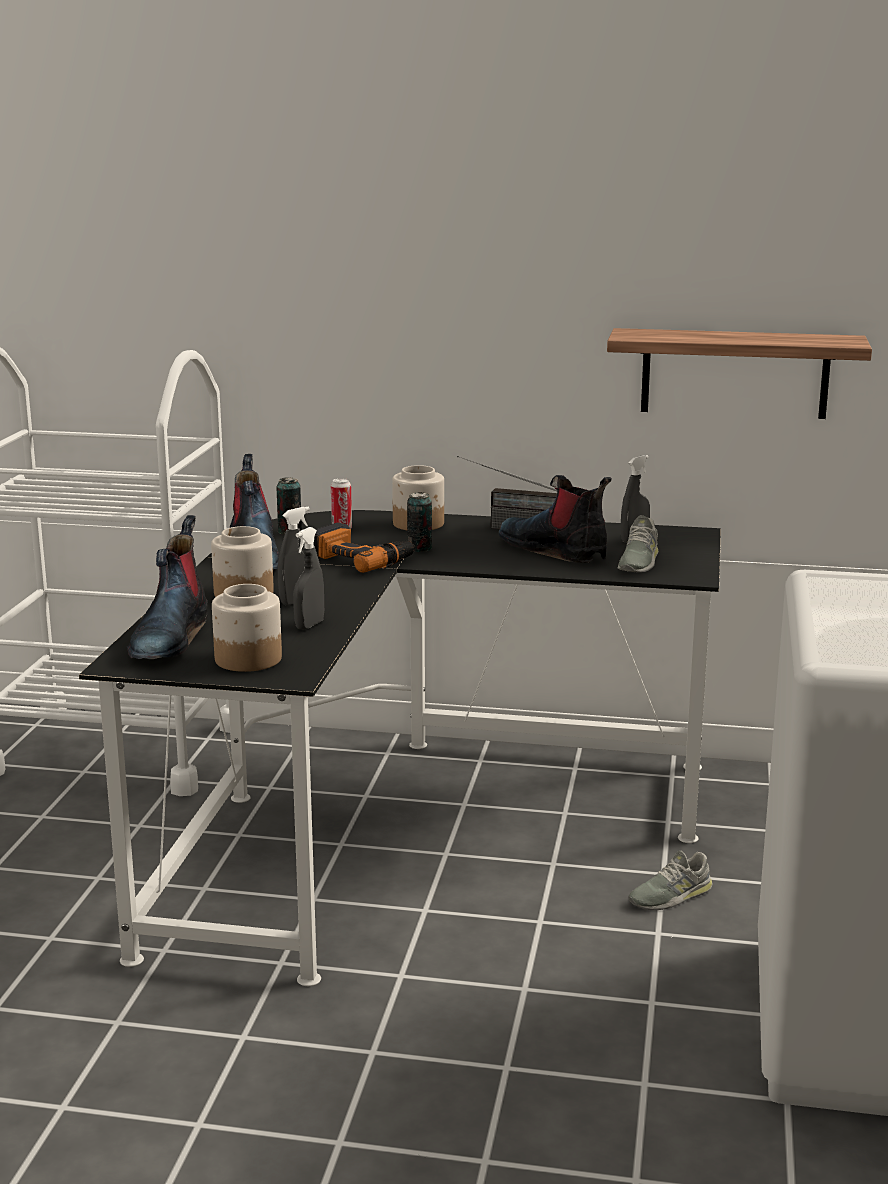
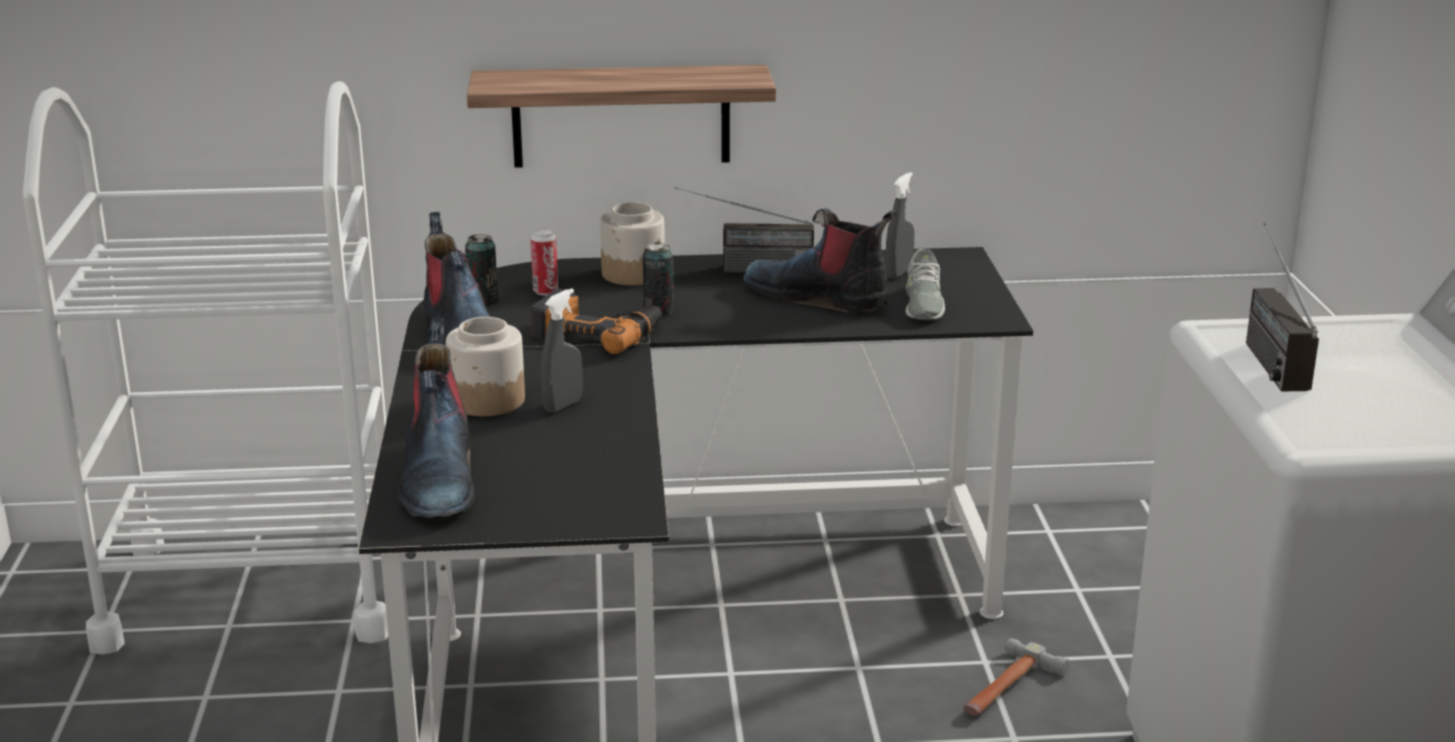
camera: 15 degrees left, 5 degrees up
(247, 659) = (558, 499): jar -> none
(309, 625) = (600, 439): grey spray bottle -> none
(670, 896) = (1006, 689): grey shoe -> hammer
(734, 373) = (996, 66): shelf -> shelf (621, 116)
(850, 596) = (1264, 353): none -> radio

